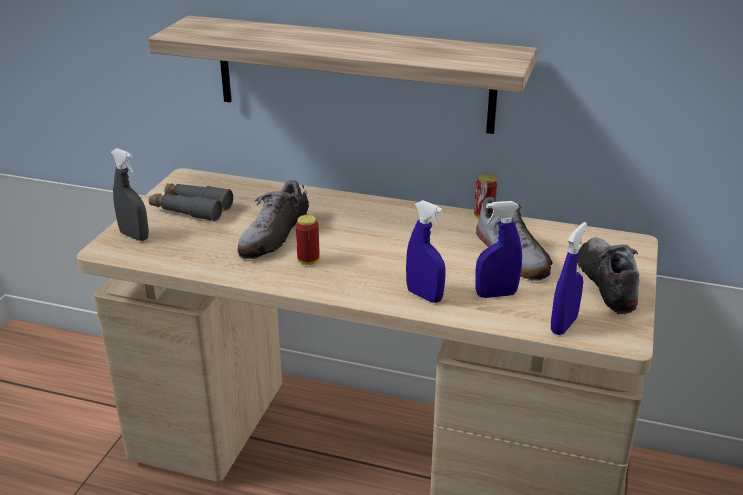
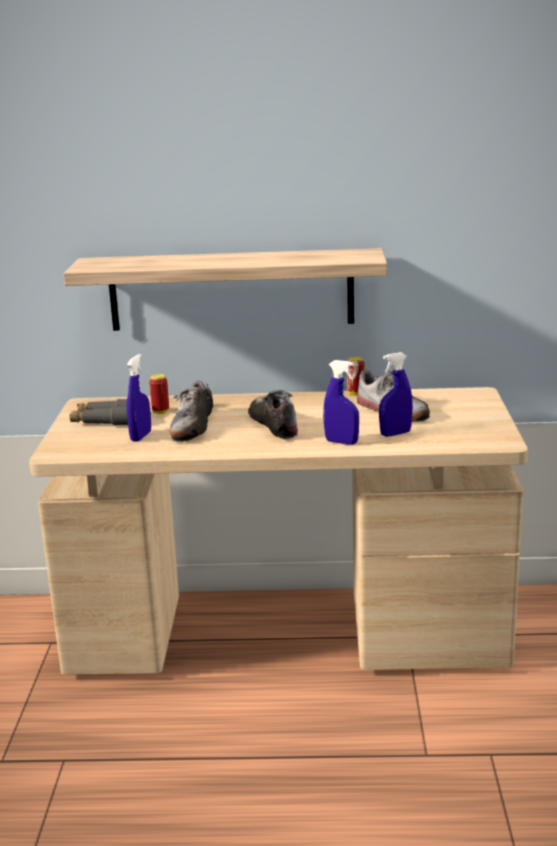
camera: 15 degrees left, 10 degrees down
(134, 236) = (71, 443): grey spray bottle -> none
(308, 261) = (233, 437): can -> can (160, 412)
(563, 325) = (456, 442): blue spray bottle -> blue spray bottle (141, 436)
(607, 282) = (473, 416): shoe -> shoe (274, 425)

